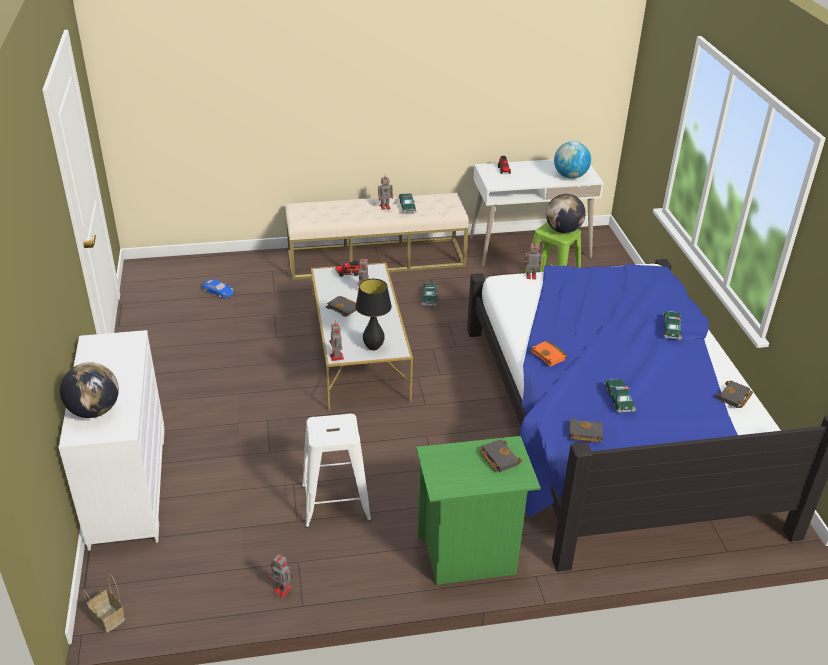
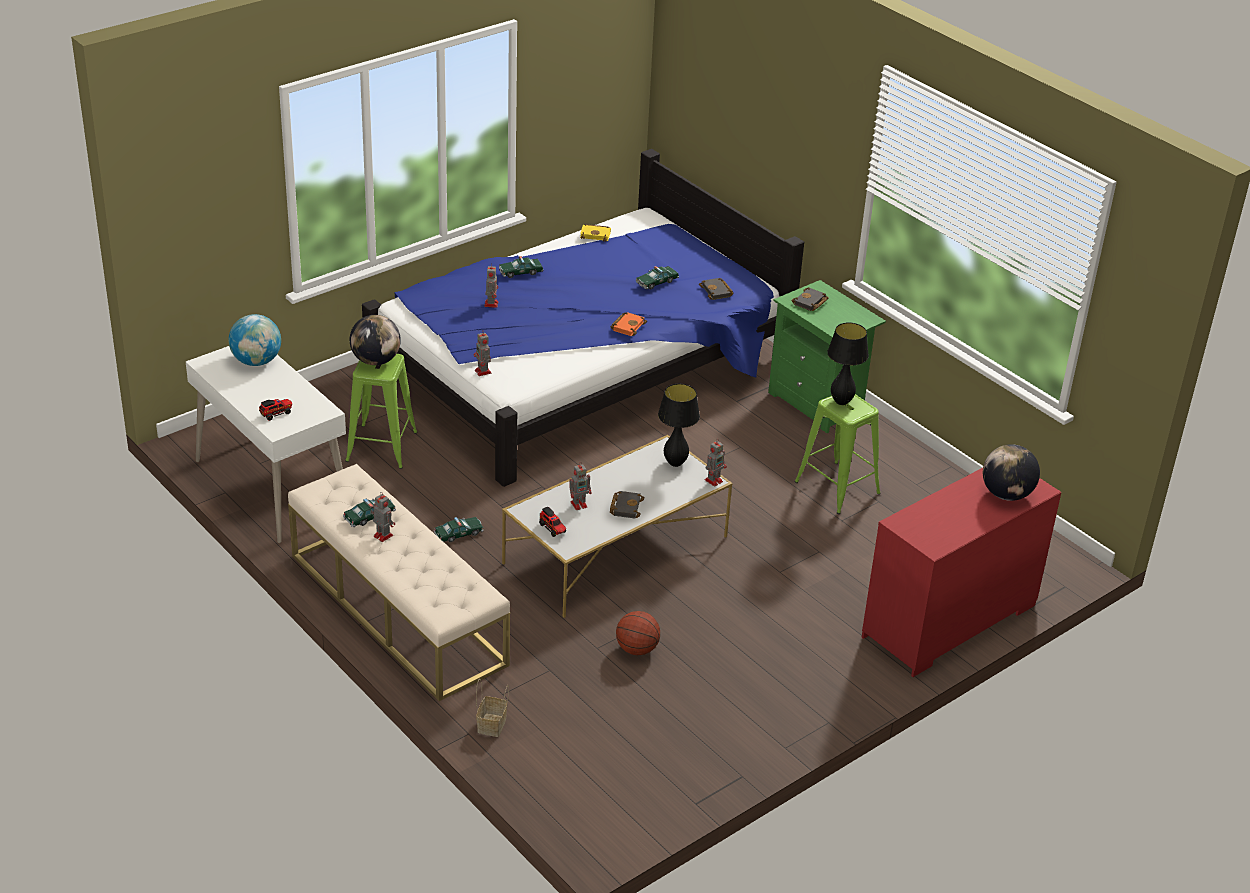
camera: 120 degrees left, 0 degrees up
(107, 618) = (1072, 558): basket -> basket (492, 726)
(127, 485) = (950, 622): white dresser -> red dresser
(218, 291) = (592, 722): blue toy car -> none
(257, 327) = (637, 649): none -> basketball
(283, 590) = (949, 481): toy robot -> toy robot (491, 303)
(336, 503) = (836, 487): white stool -> green stool
(341, 427) = (841, 402): none -> black table lamp
(734, 397) = (596, 235): black book -> yellow book

